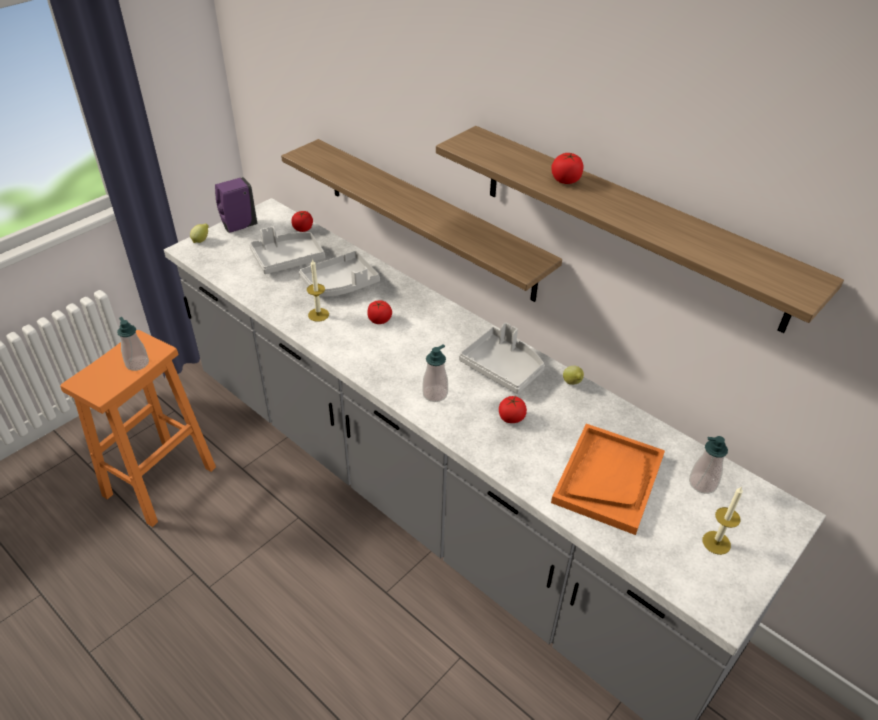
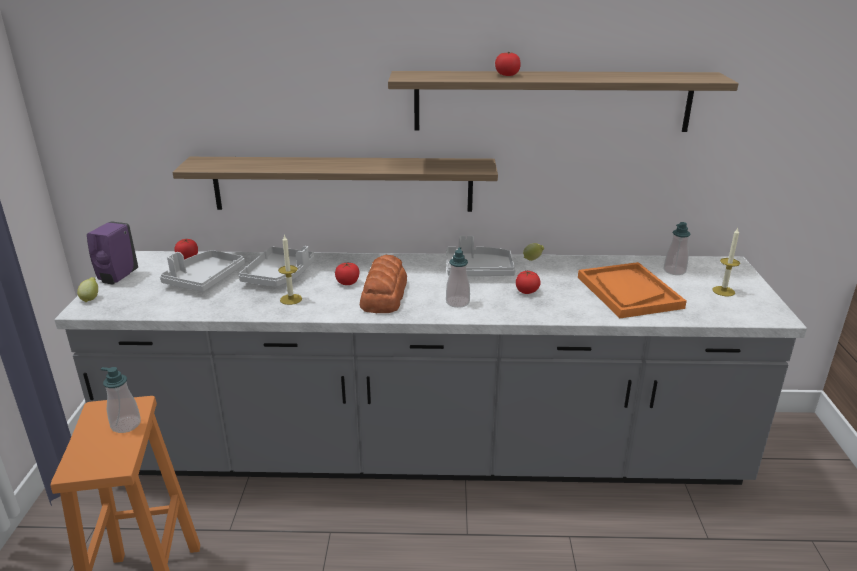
camera: 40 degrees left, 15 degrees down
(389, 350) = (383, 295): none -> bread

